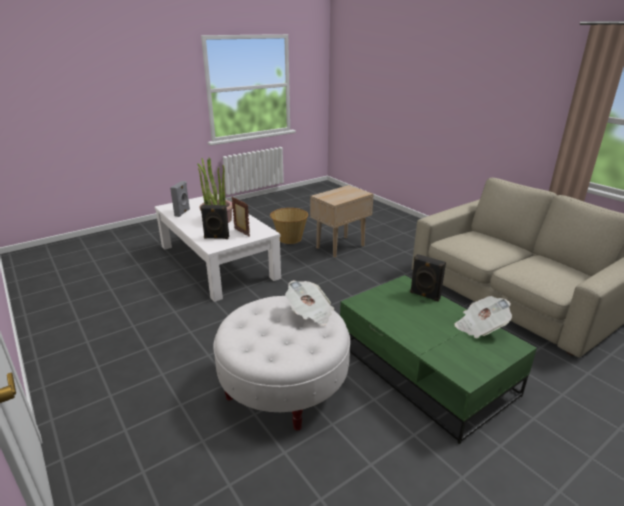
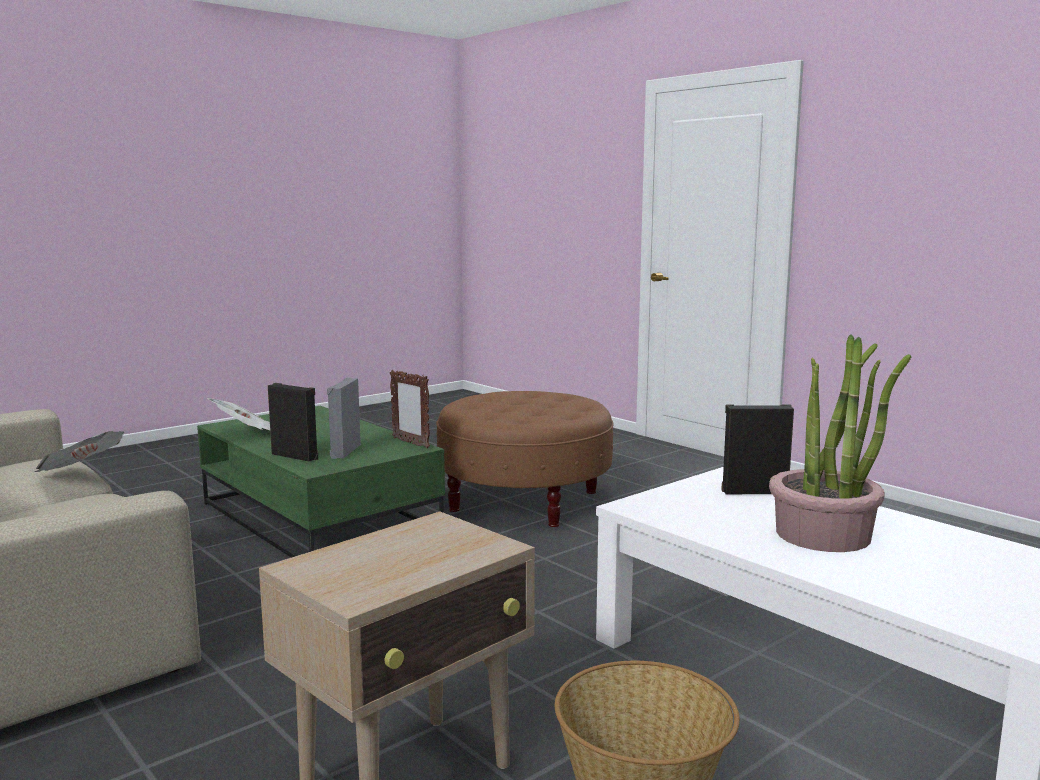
camera: 175 degrees right, 15 degrees down
(183, 212) = (985, 555): grey speaker -> grey speaker (344, 451)
(241, 233) = (702, 503): picture frame -> picture frame (410, 443)
(284, 386) = (524, 501): white ottoman -> brown ottoman
(310, 313) = (490, 413): newspaper -> newspaper (82, 474)

